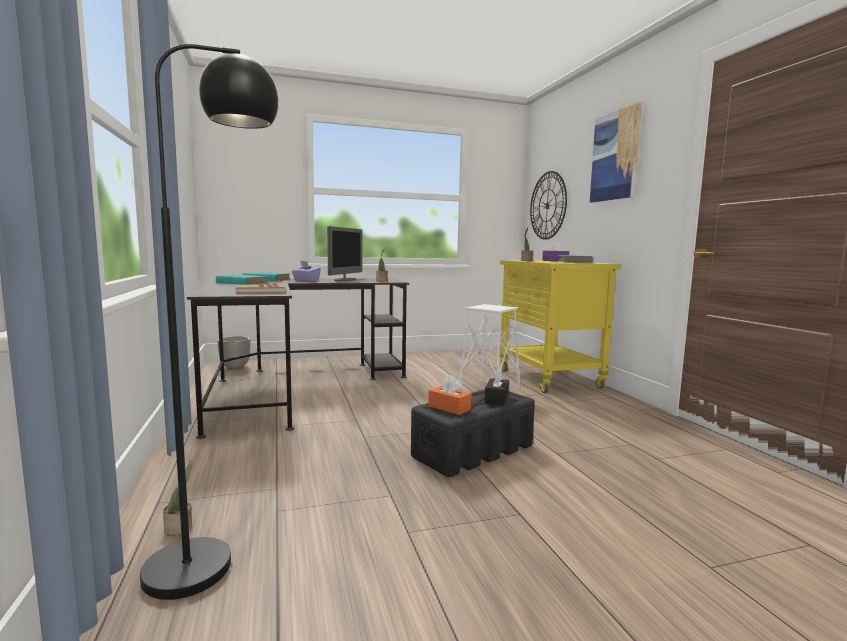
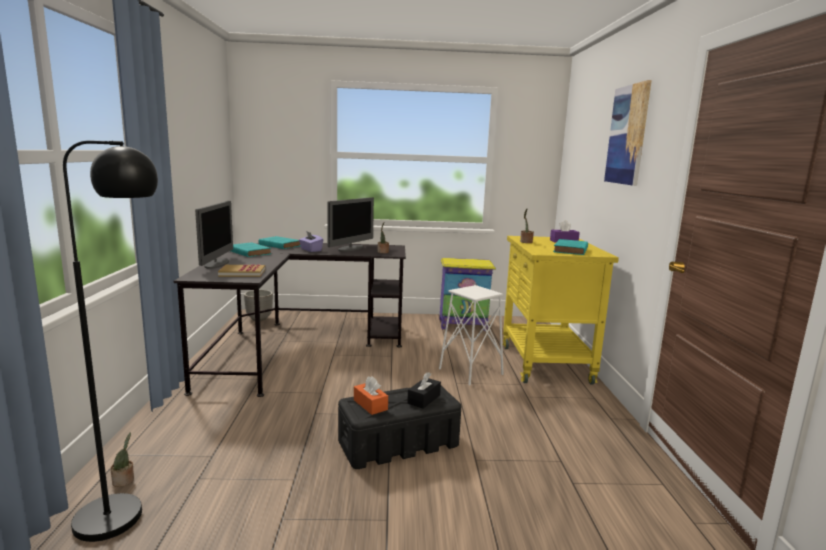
camera: 15 degrees right, 5 degrees up
(218, 288) = (217, 264): none -> monitor
(451, 358) = (464, 326): none -> nightstand
(547, 205) = (576, 173): wall clock -> none

